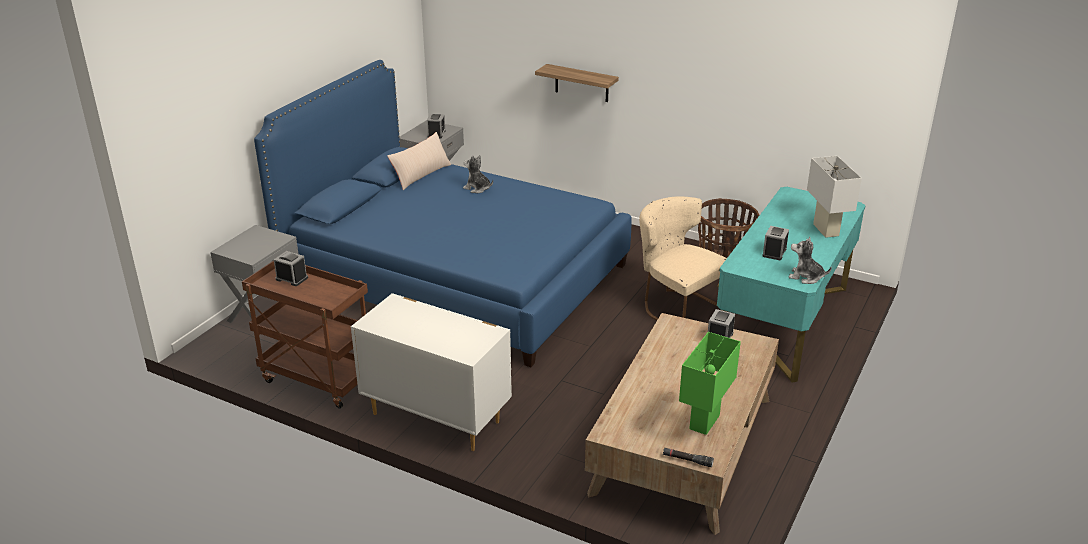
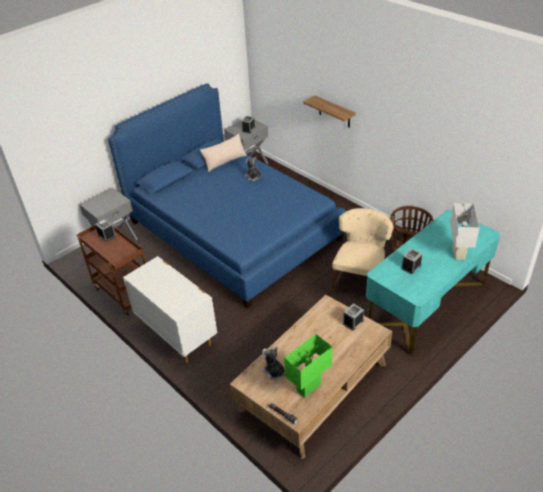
camera: 20 degrees right, 10 degrees up
(677, 307) = (360, 279): beige chair -> beige chair turned 45 degrees clockwise
(806, 277) = (421, 292): plush toy -> plush toy (273, 372)

